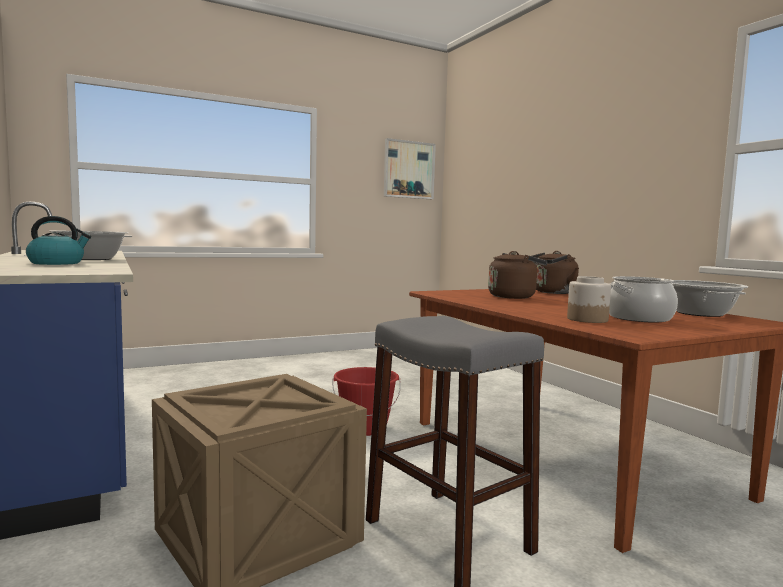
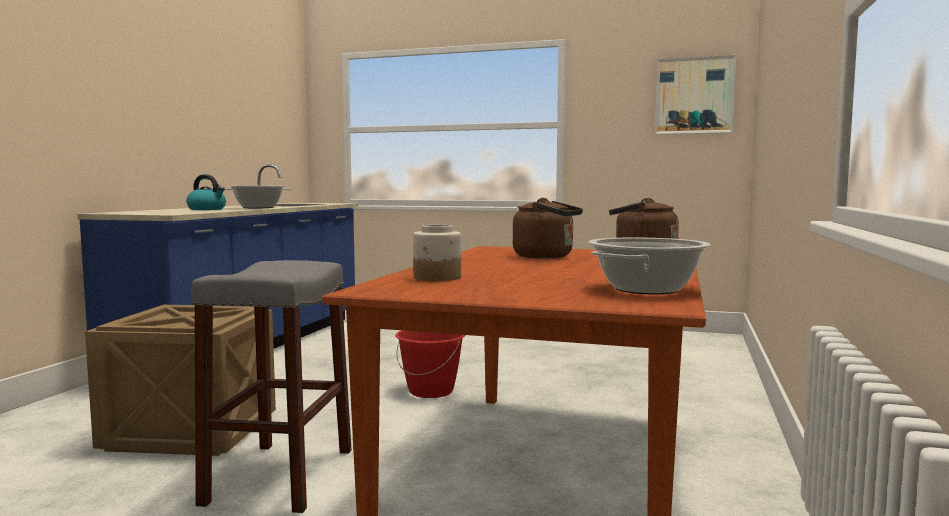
camera: 45 degrees right, 0 degrees up
(639, 318) = (508, 283): cooking pot -> none

